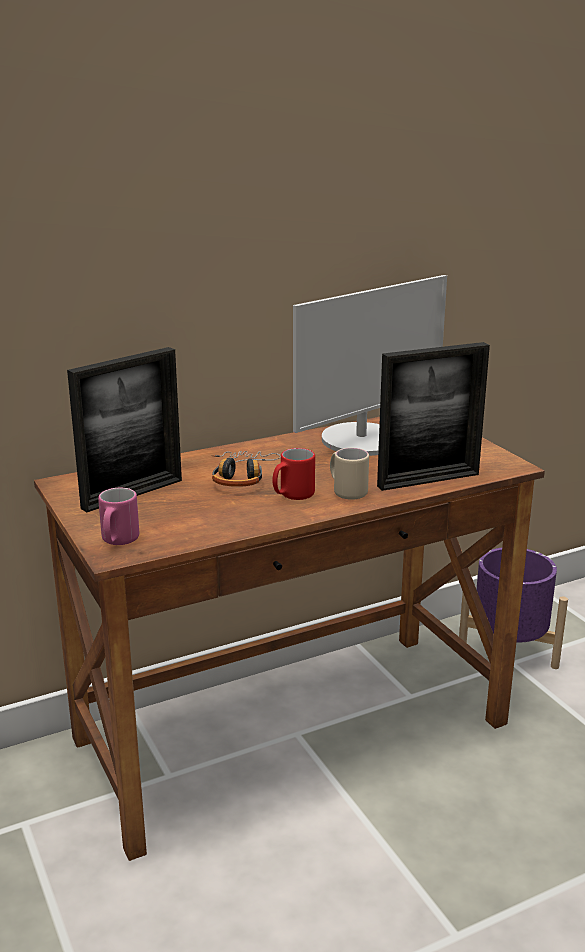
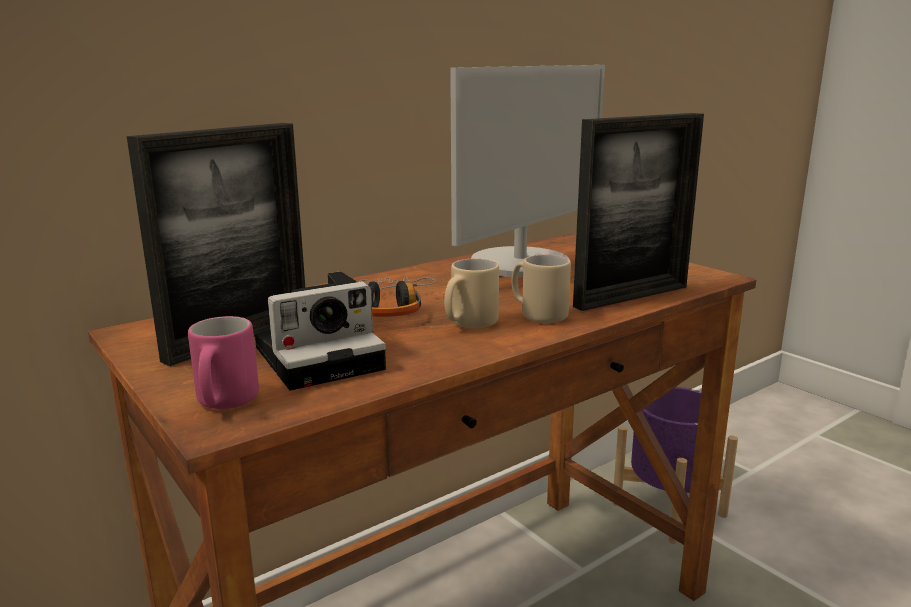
camera: 10 degrees left, 5 degrees down
(184, 513) = (323, 356): none -> camera
(292, 496) = (468, 325): red mug -> beige mug

